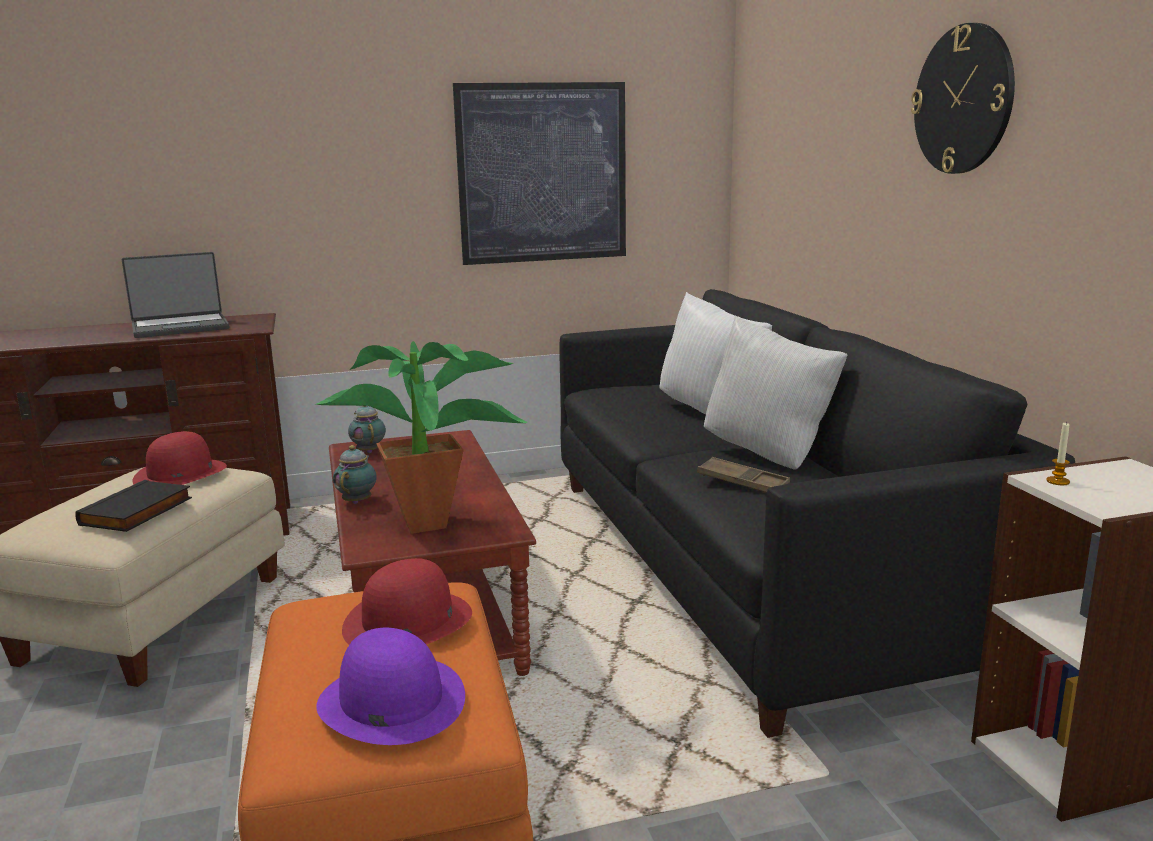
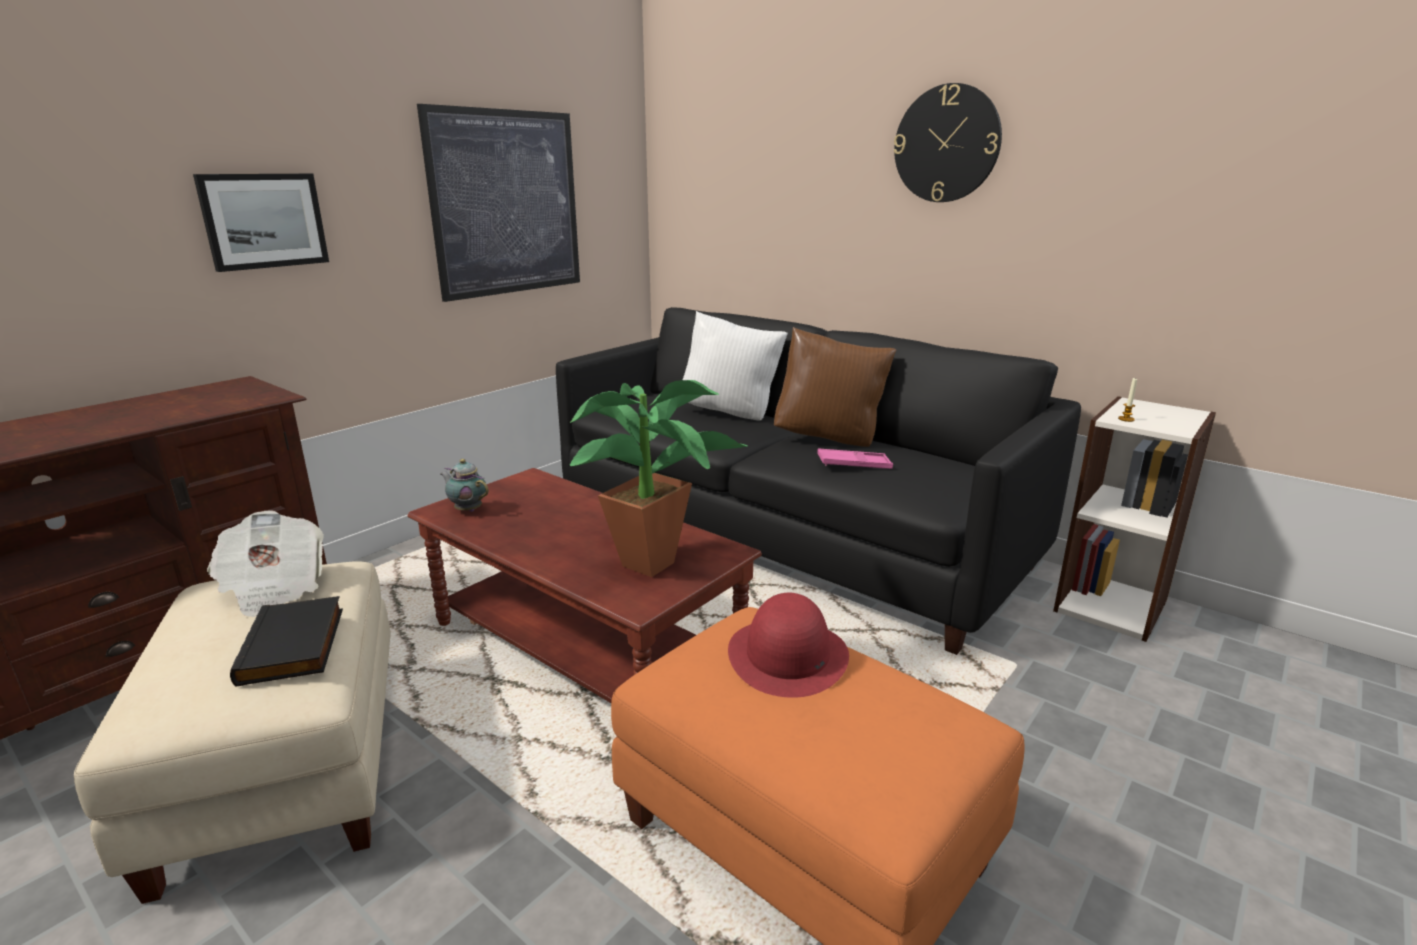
camera: 35 degrees left, 5 degrees up
(180, 327) = (158, 409): laptop -> none
(180, 474) = (273, 587): red hat -> newspaper
(303, 186) = (264, 221): none -> picture
(358, 501) = (545, 561): teapot -> none
(391, 701) = (896, 729): purple hat -> none
(742, 482) = (854, 464): brown tray -> pink tray
(768, 454) = (829, 438): white pillow -> brown pillow

